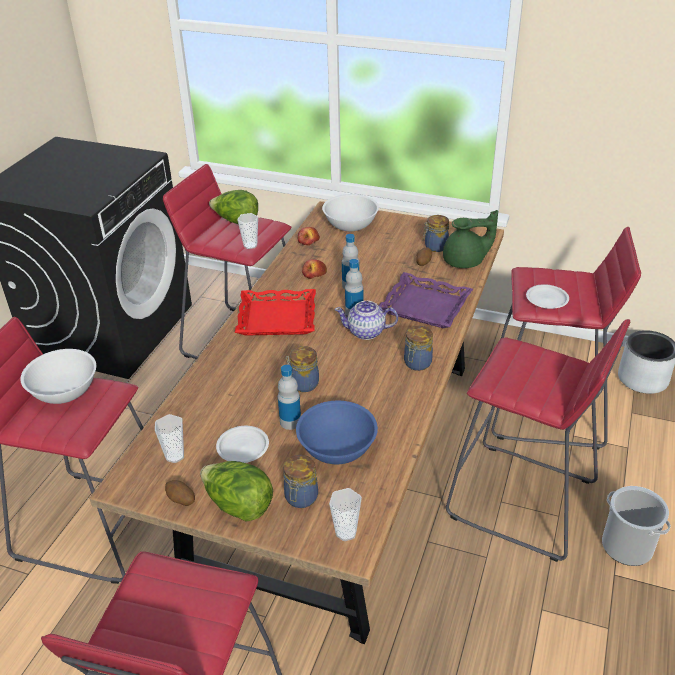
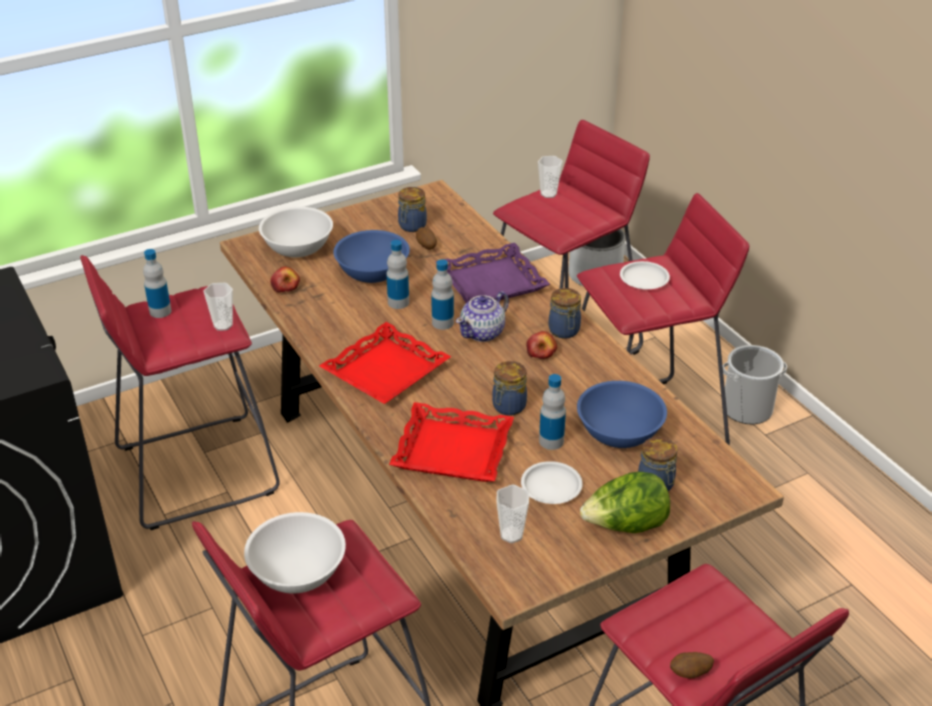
camera: 50 degrees left, 0 degrees up
(181, 500) = (578, 558): potato -> potato (690, 673)
(232, 385) = (453, 450): none -> red tray
(236, 221) = (160, 311): lettuce -> bottle
(314, 275) = (349, 313): apple -> apple (541, 352)
(346, 532) = (723, 481): cup -> cup (548, 194)
(365, 261) = (372, 273): none -> blue bowl
(465, 262) = (459, 225): green teapot -> none
(547, 299) = (566, 222): white plate -> white plate (644, 279)

